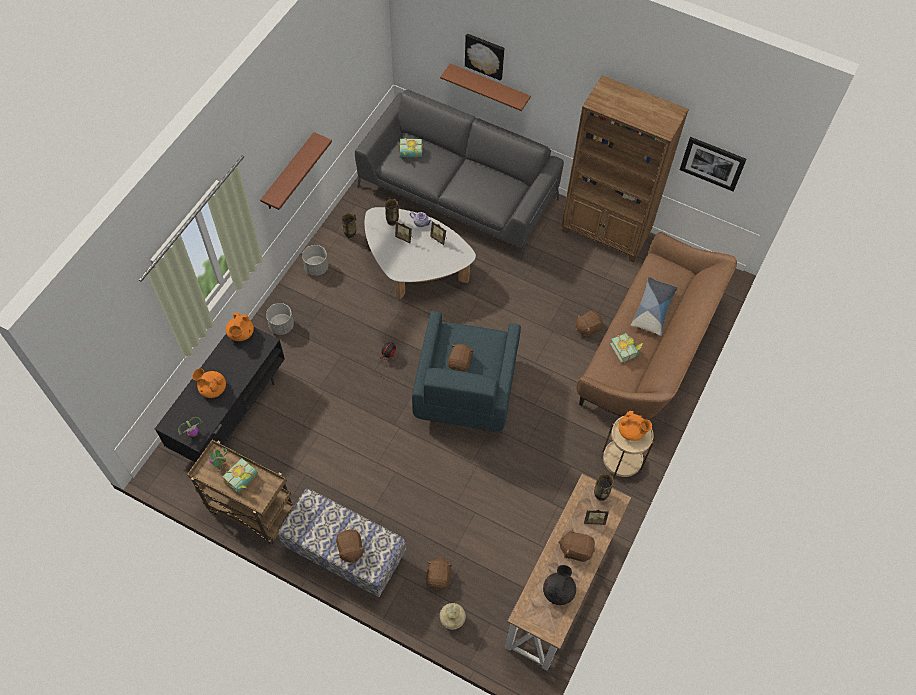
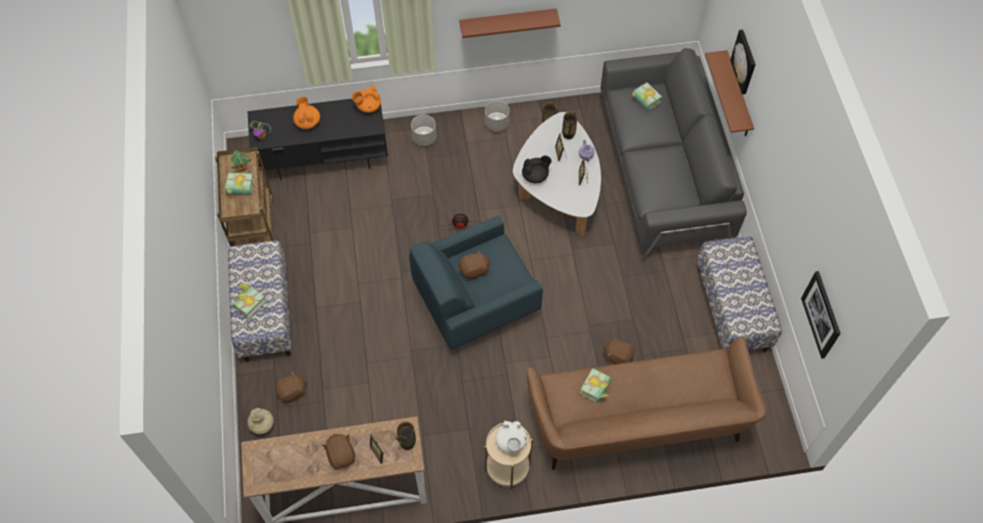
camera: 55 degrees right, 0 degrees up
(350, 549) = (248, 303): brown plush toy -> book
(558, 591) = (294, 464): black teapot -> black teapot (535, 176)
(605, 234) = (732, 309): brown bookcase -> bench
(631, 431) = (511, 442): orange teapot -> white teapot
(653, 310) = (661, 387): pillow -> none

